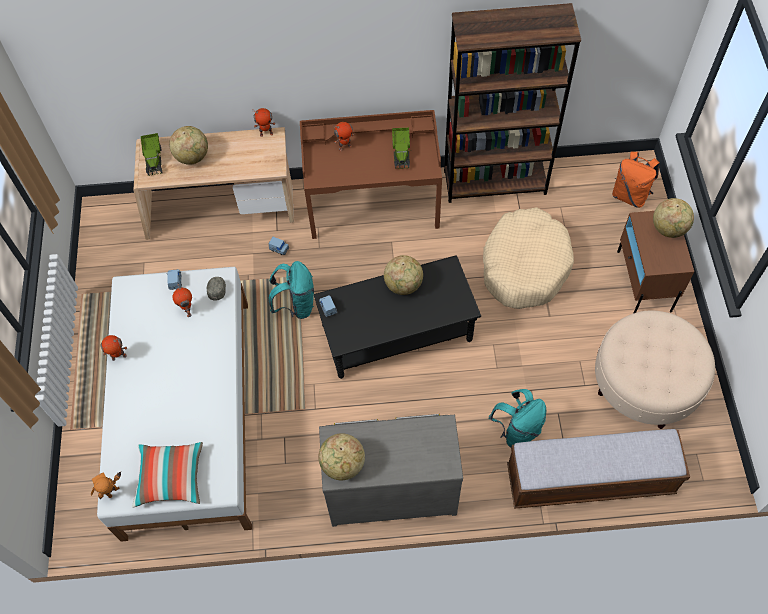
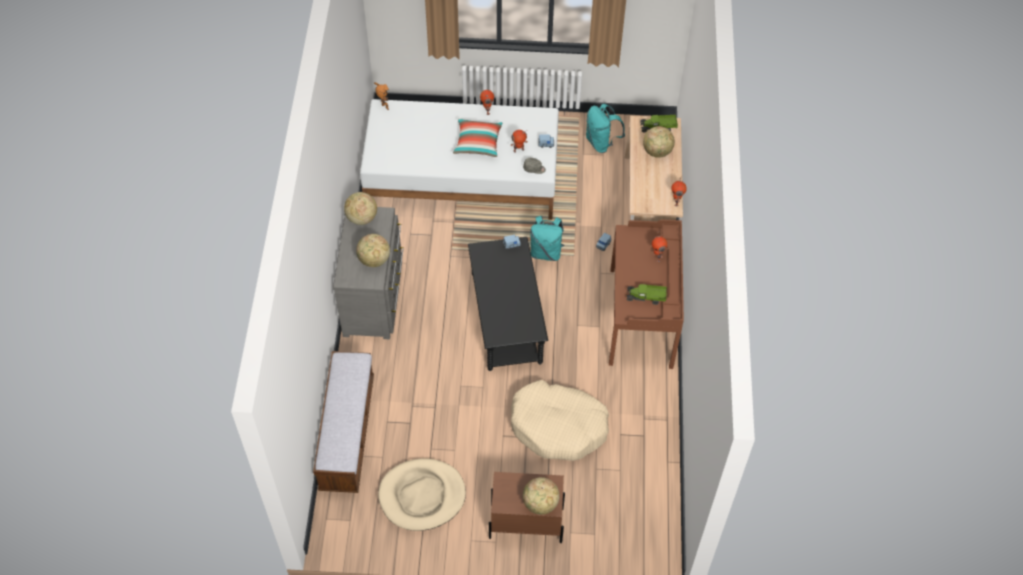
camera: 95 degrees right, 5 degrees down
(170, 477) = (388, 136): pillow -> pillow (477, 143)
(403, 285) = (524, 297): globe -> globe (374, 260)
(495, 182) = (655, 419): brown bookcase -> none
(517, 430) = (401, 390): turquoise backpack -> turquoise backpack (601, 143)
(630, 195) = (626, 536): orange backpack -> none
(644, 384) = (422, 496): beige ottoman -> beige dog bed

